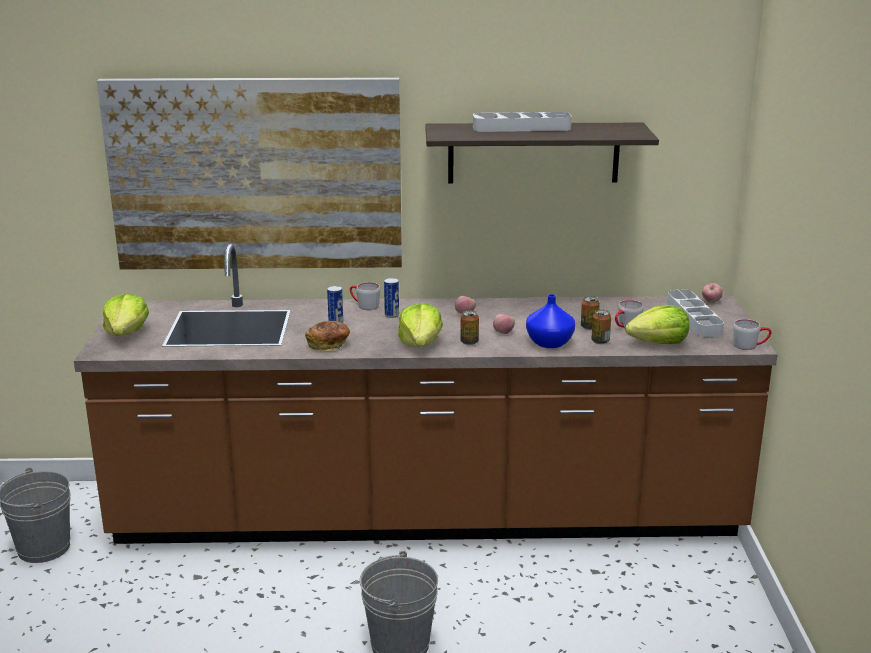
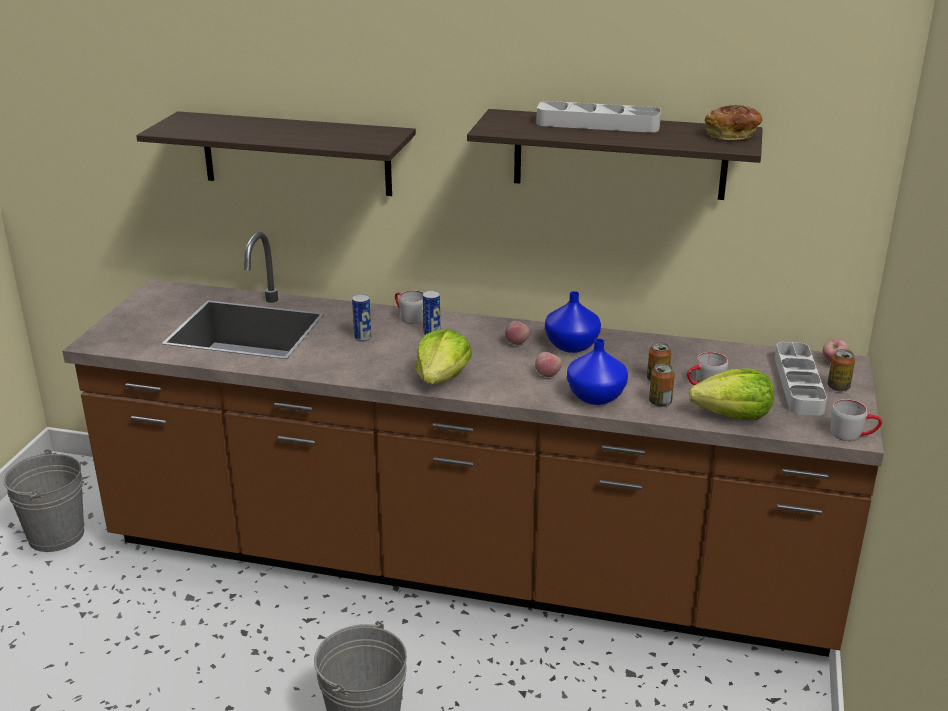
camera: 15 degrees right, 5 degrees up
(126, 333) = (135, 323): lettuce -> none
(256, 174) = (296, 153): picture -> shelf
(328, 345) = (338, 366): bread -> bread (732, 135)
(469, 342) = (500, 382): can -> can (838, 387)
(508, 311) = (571, 345): none -> blue vase

